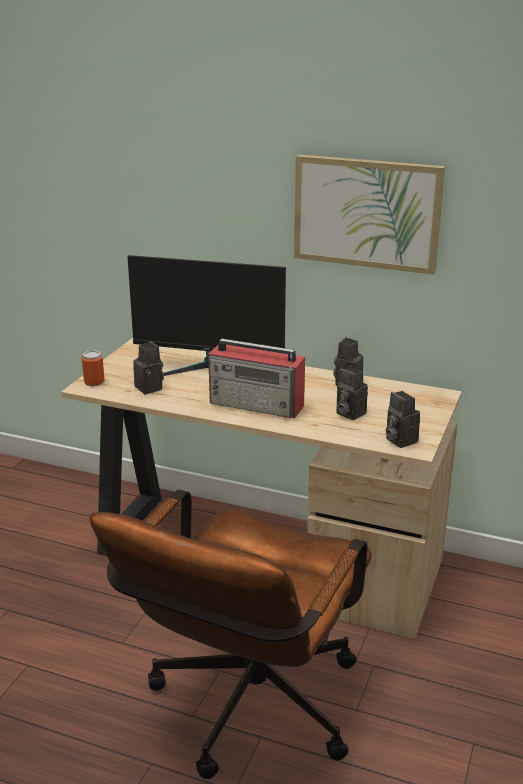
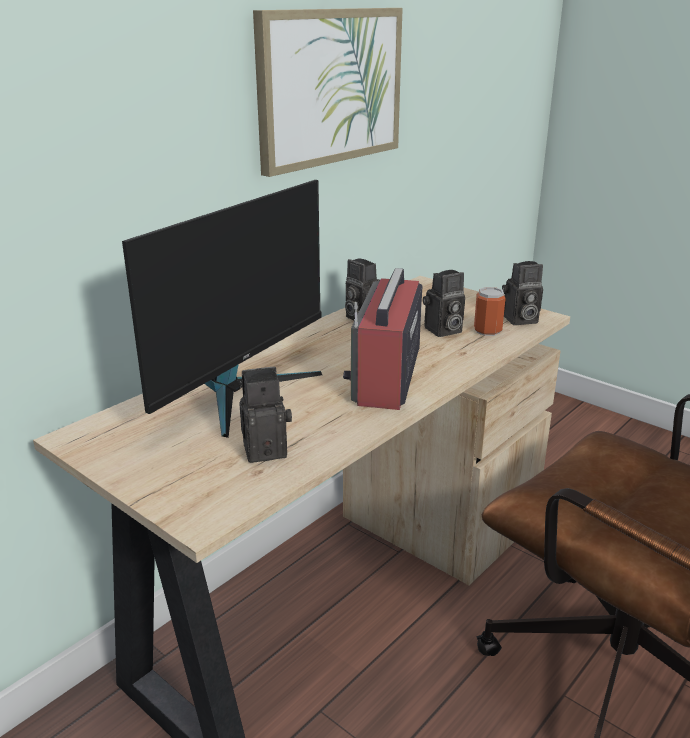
camera: 70 degrees left, 0 degrees up
(94, 382) = (191, 504): can -> can (487, 331)
(257, 405) = (386, 376): radio -> radio turned 150 degrees clockwise

